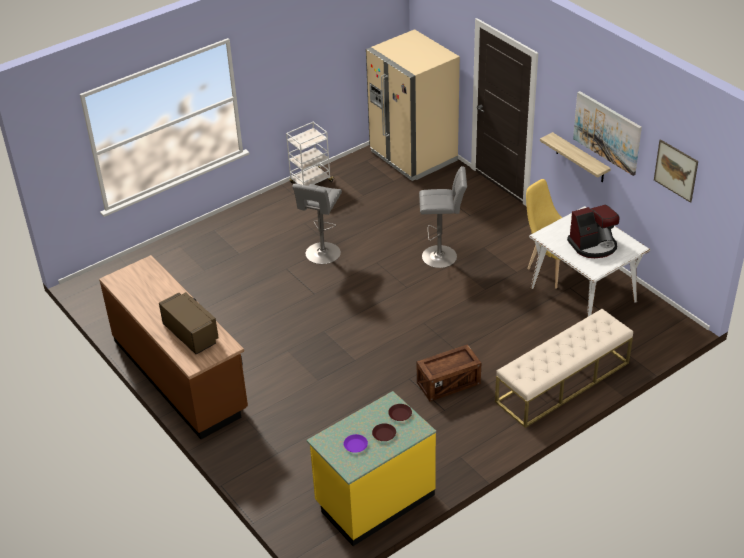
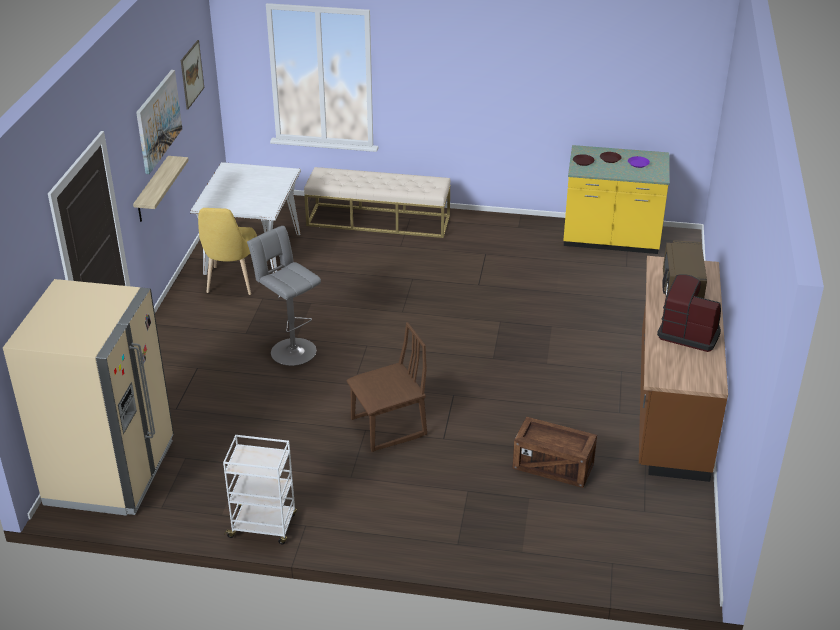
camera: 135 degrees left, 5 degrees down
(322, 254) = (388, 428): grey stool -> brown chair
(448, 383) = (455, 265): crate -> crate (553, 466)
(593, 245) = (250, 184): coffee machine -> coffee machine (689, 333)

